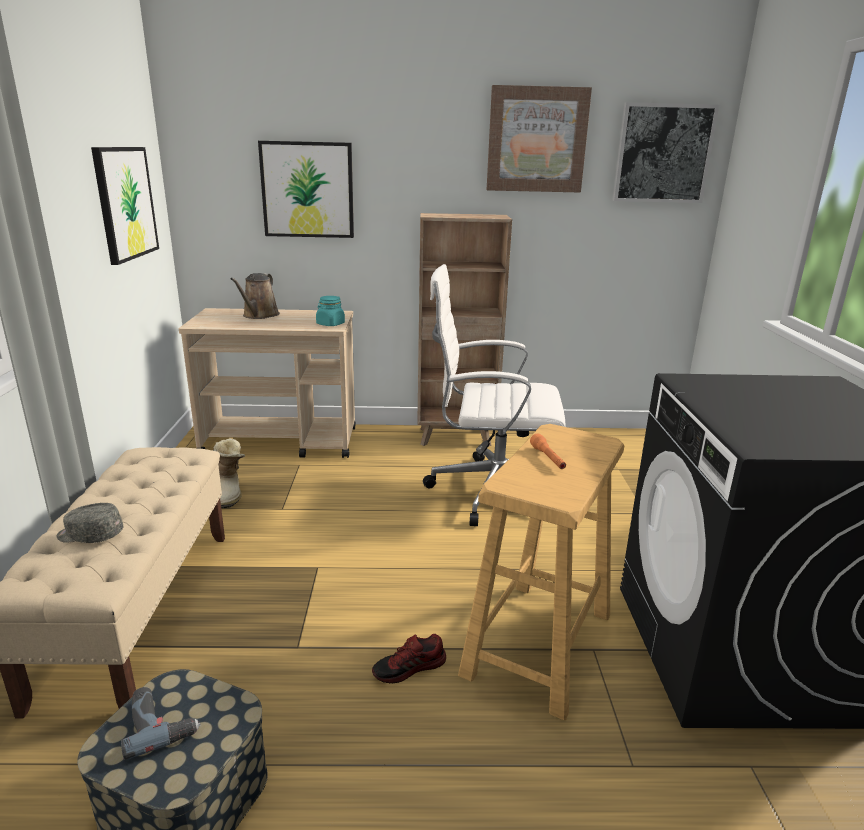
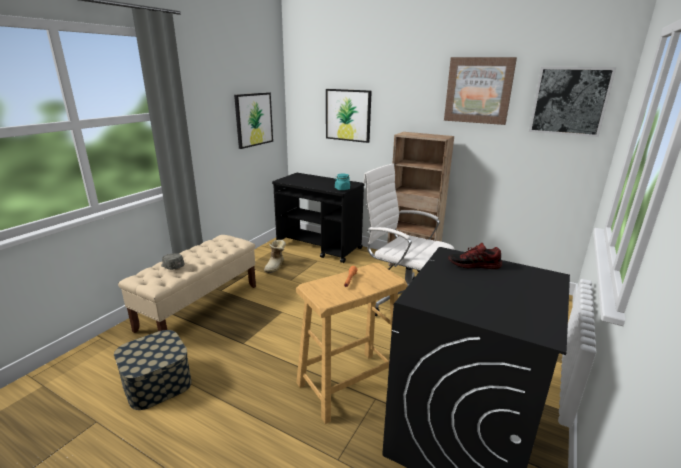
camera: 30 degrees right, 0 degrees up
(160, 723) = (149, 347): power drill -> none
(259, 315) = (315, 179): brown watering can -> none
(282, 442) = (319, 247): beige cart -> black cart
(409, 668) = (279, 370): shoe -> shoe (474, 265)

